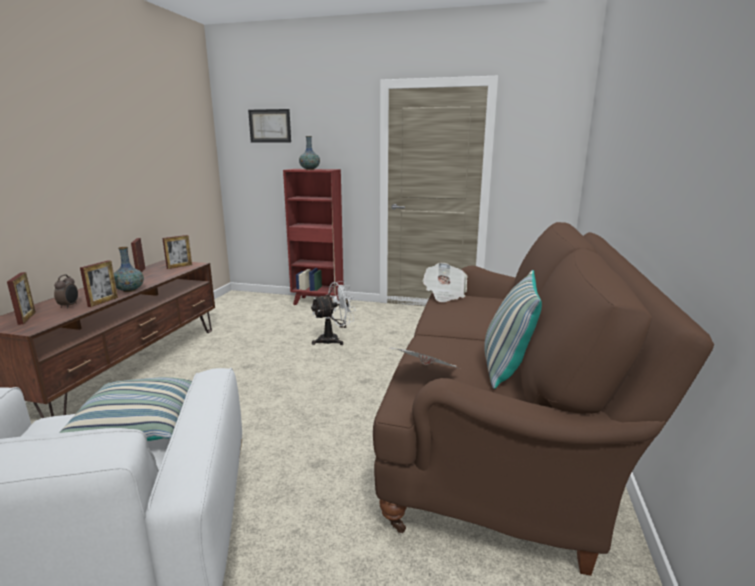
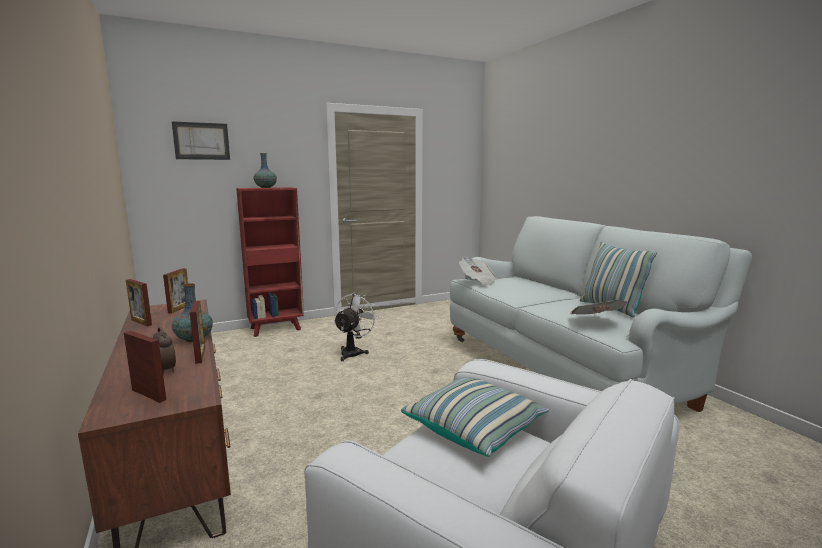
camera: 40 degrees left, 5 degrees down
(503, 434) = (565, 368): brown sofa -> white sofa

